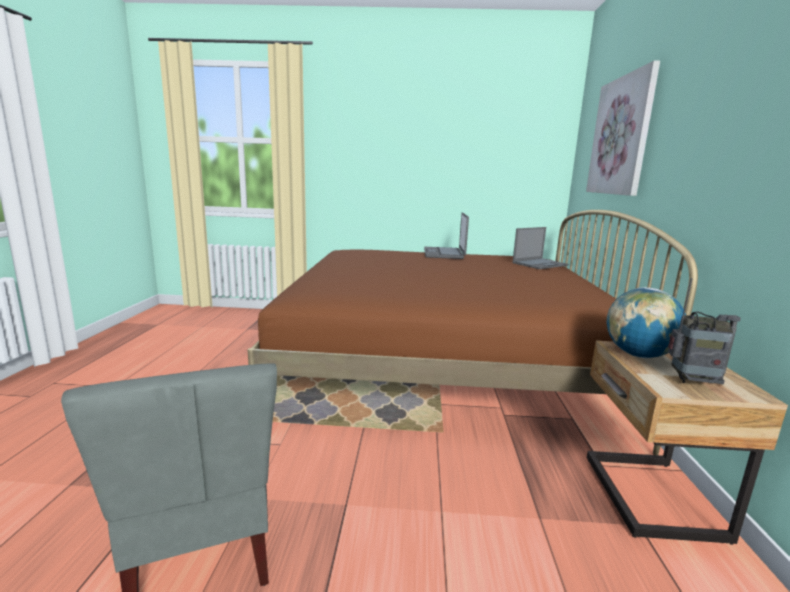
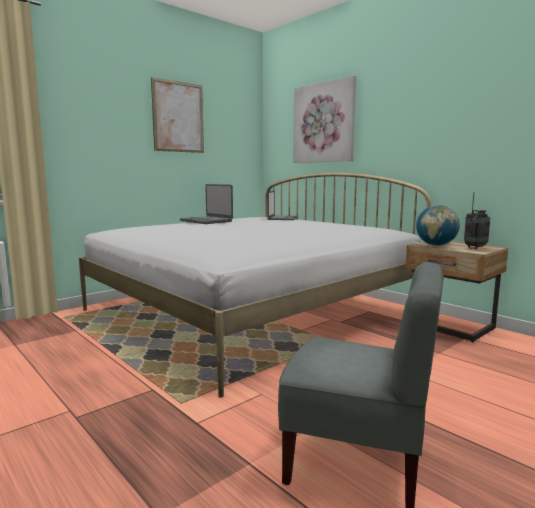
camera: 45 degrees left, 5 degrees down
(443, 364) = (253, 311): brown bed -> white bed
(450, 136) = (178, 117): none -> picture

